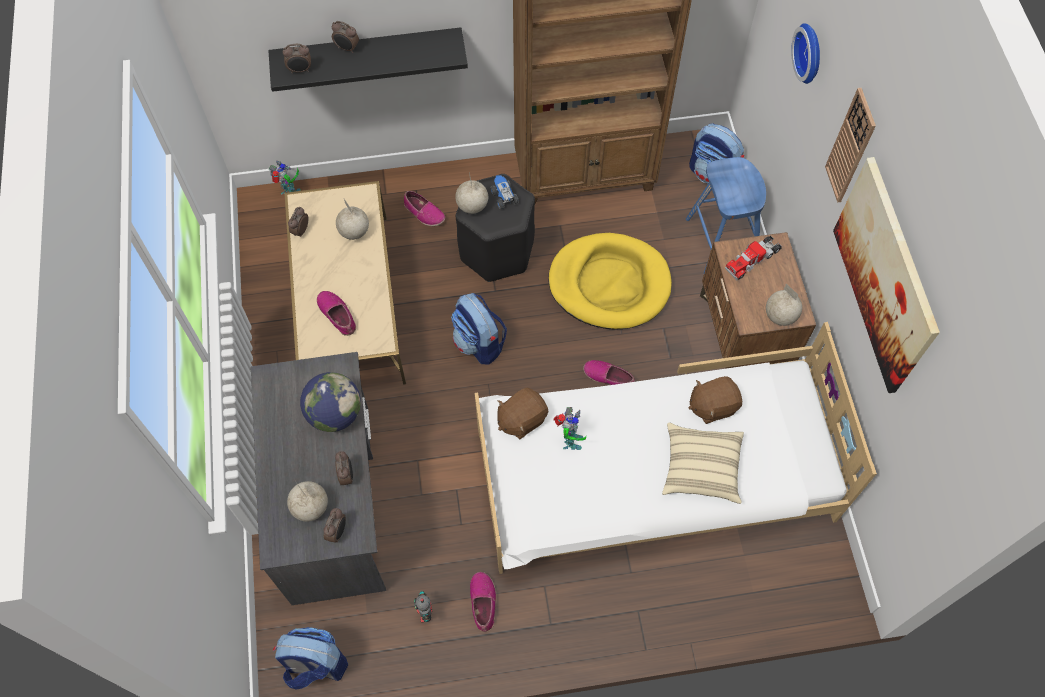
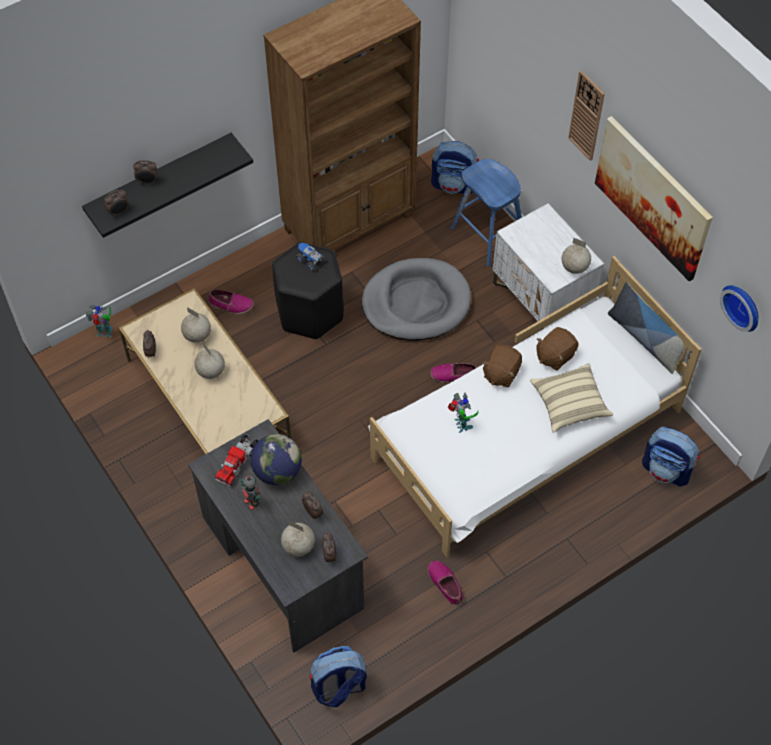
camera: 25 degrees left, 5 degrees down
(337, 315) = (221, 406): shoe -> none
(426, 614) = (405, 612): toy robot -> toy robot (252, 502)
(472, 206) = (288, 277): globe -> globe (211, 372)
(479, 343) = (335, 390): backpack -> backpack (666, 470)
(521, 419) = (415, 424): brown plush toy -> brown plush toy (501, 373)
(609, 284) = (416, 302): yellow dog bed -> grey dog bed
(744, 334) = (542, 300): brown nightstand -> white nightstand
(752, 259) = (533, 233): toy truck -> toy truck (237, 462)
(811, 53) = (522, 58): wall clock -> wall clock (743, 306)
(825, 429) = (645, 339): none -> pillow

